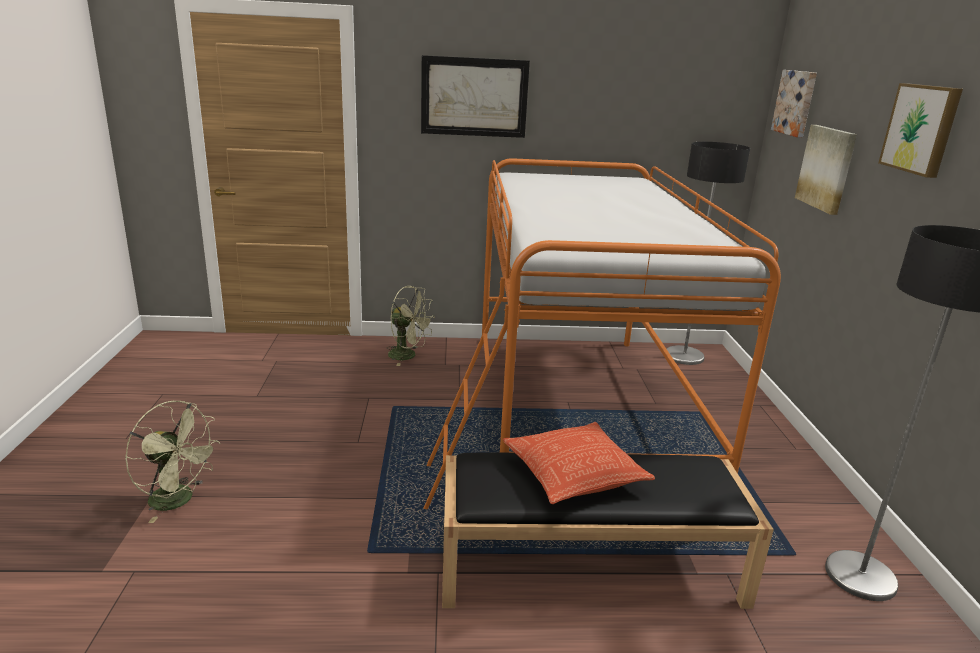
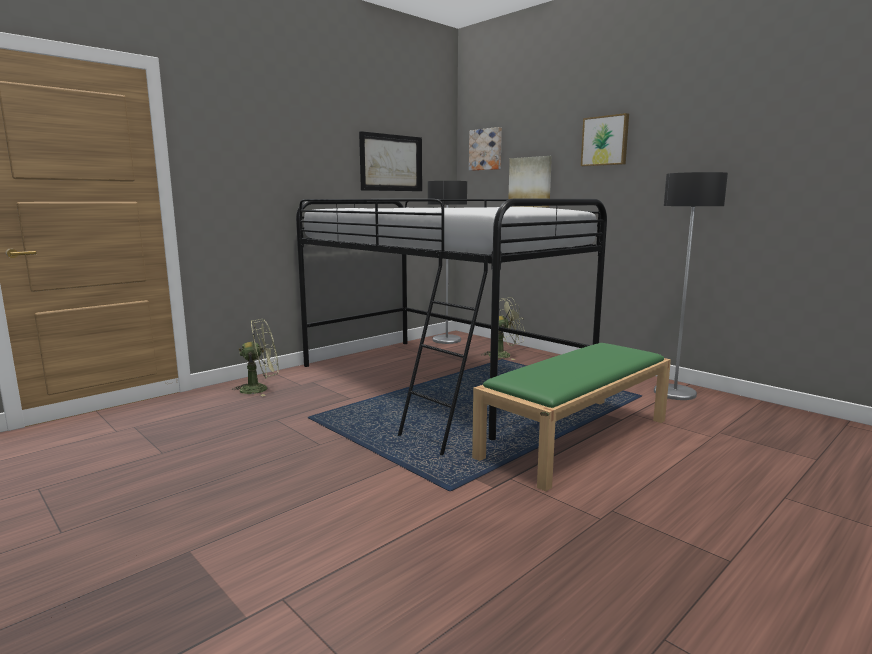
camera: 40 degrees left, 10 degrees down
(179, 500) = (228, 540): green fan -> green fan (504, 355)
(474, 97) = (274, 148): picture -> picture (391, 163)
(574, 414) = (438, 381): orange bed -> black bed
(574, 476) = (567, 366): orange pillow -> none
(590, 565) = (576, 437): black bench -> green bench

